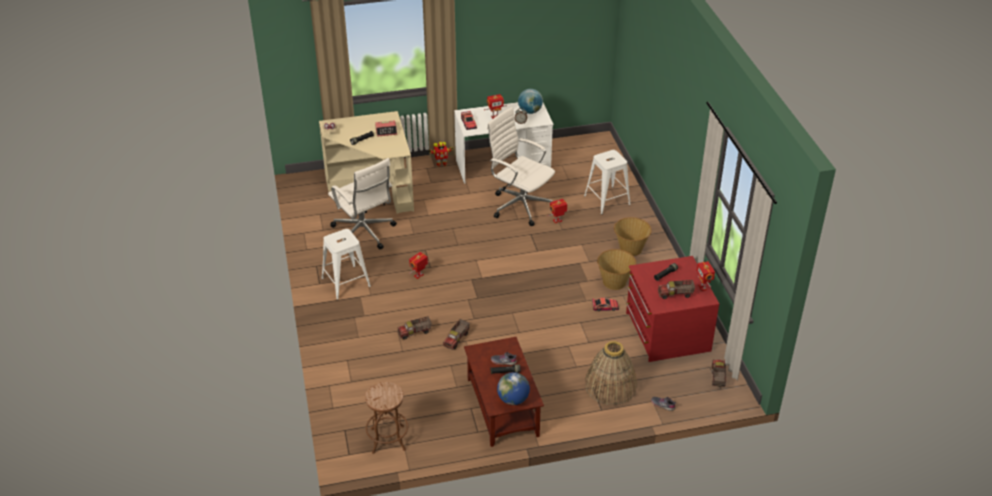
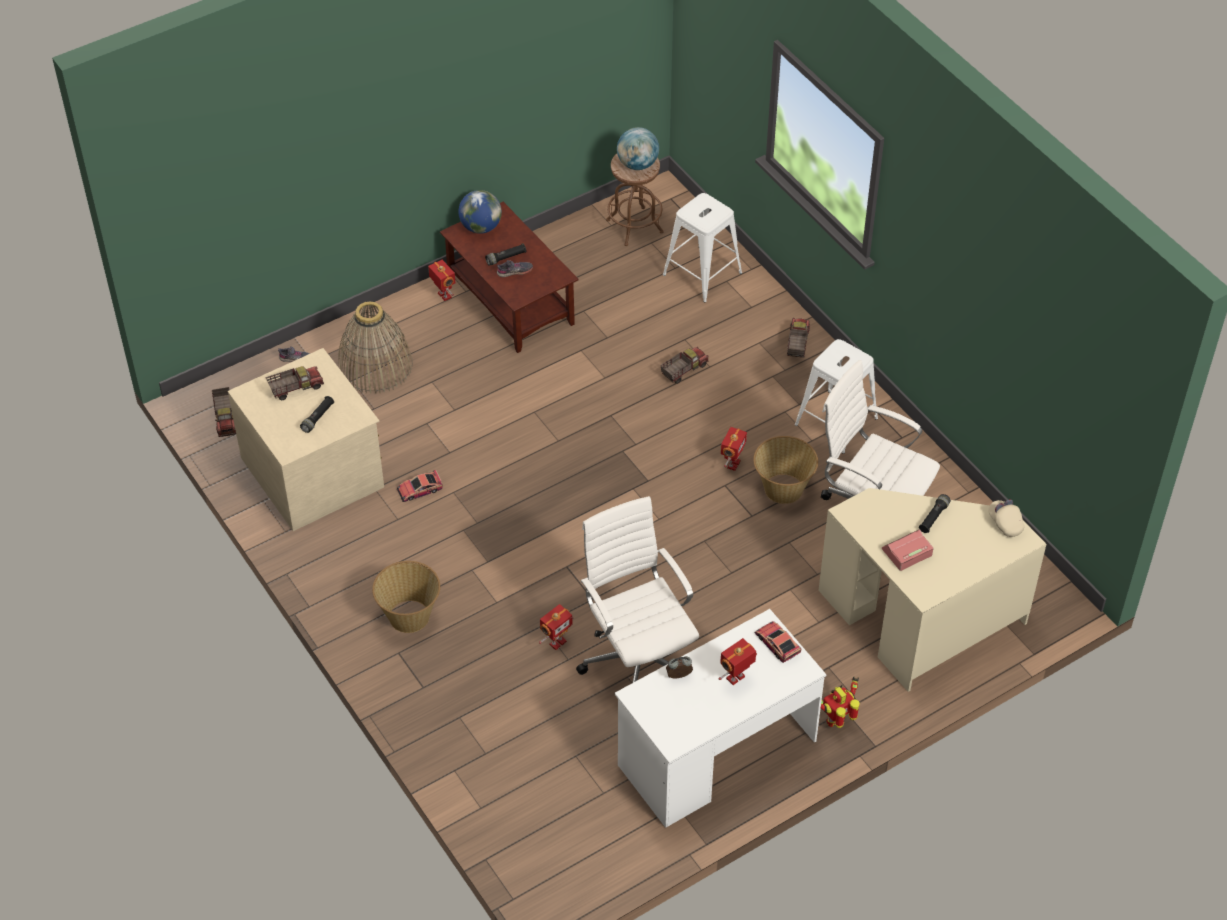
camera: 160 degrees right, 10 degrees up
(457, 339) = (618, 376): toy truck -> toy truck (797, 344)
(520, 205) = (639, 660): white office chair -> white office chair turned 135 degrees counterclockwise
(530, 111) = (675, 715): globe -> globe (637, 164)
(607, 200) = (484, 721): white stool -> white stool (702, 274)
(614, 282) = (417, 540): basket -> basket (783, 489)
(666, 332) = (314, 471): red dresser -> beige dresser
(703, 287) = (256, 411): toy robot -> toy robot (443, 296)

